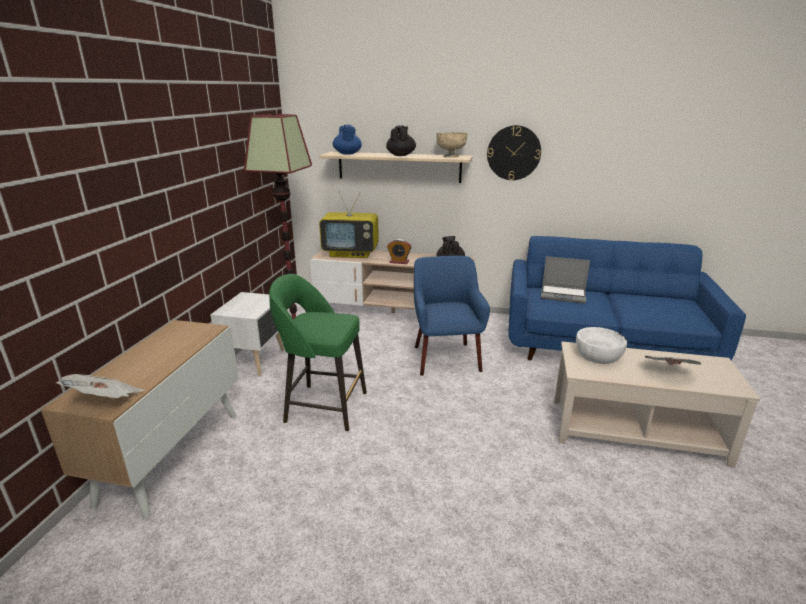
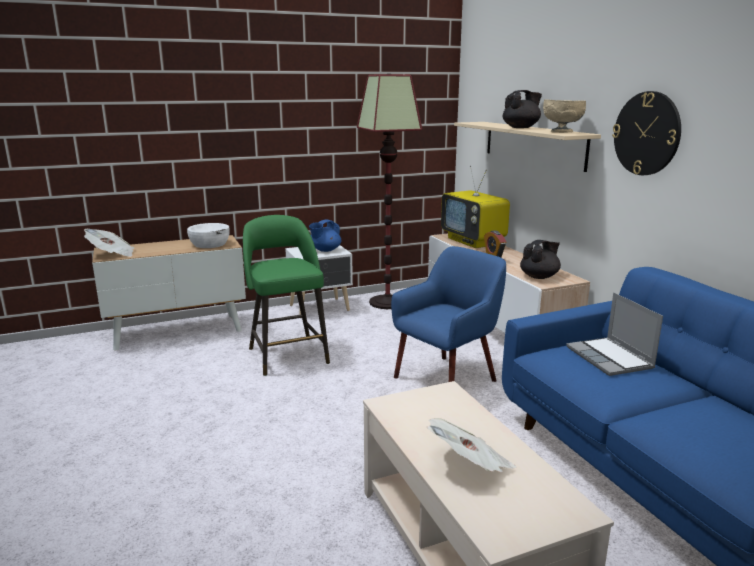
camera: 55 degrees right, 5 degrees down
(347, 154) = (482, 123): blue teapot -> blue teapot (325, 250)
(598, 355) = (449, 408): white bowl -> white bowl (210, 244)

